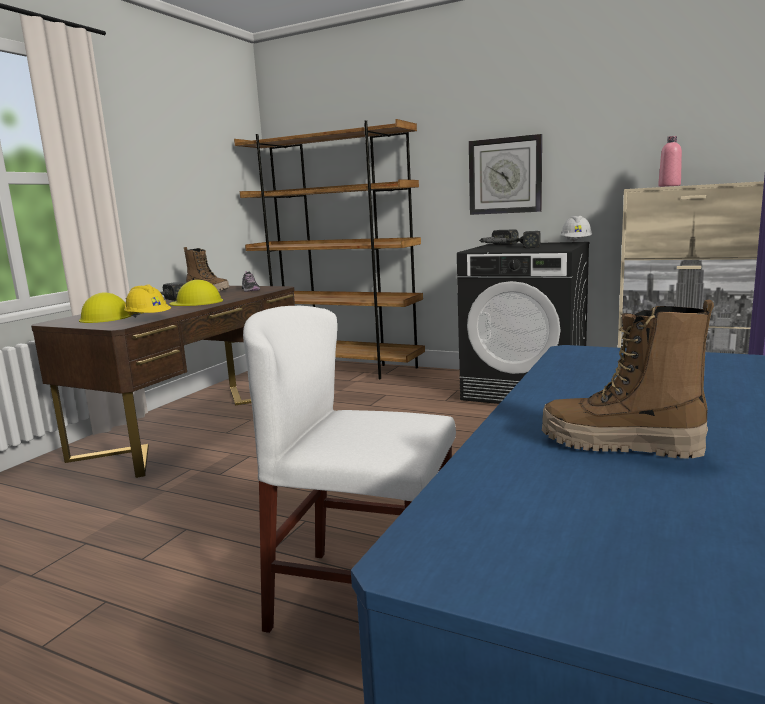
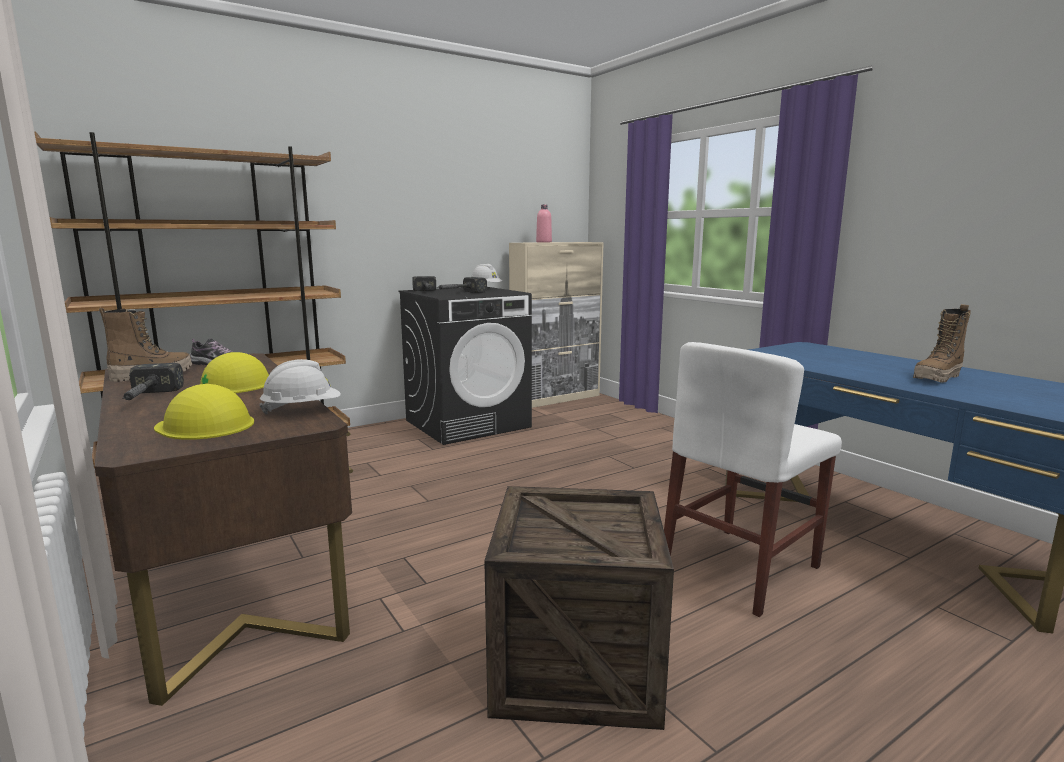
camera: 60 degrees left, 0 degrees up
(140, 557) = (576, 664): none -> crate
(148, 319) = (302, 410): yellow hard hat -> white hard hat
(505, 176) = (408, 224): wall clock -> none

